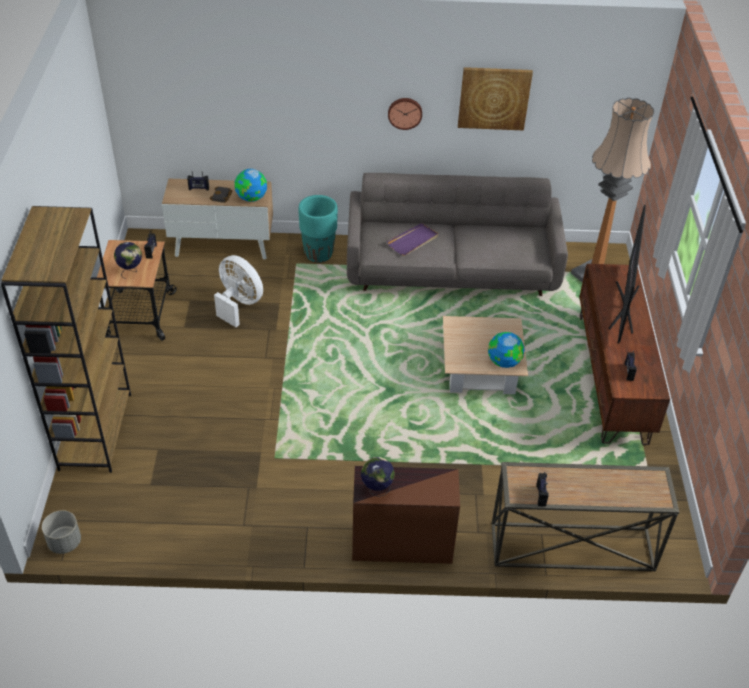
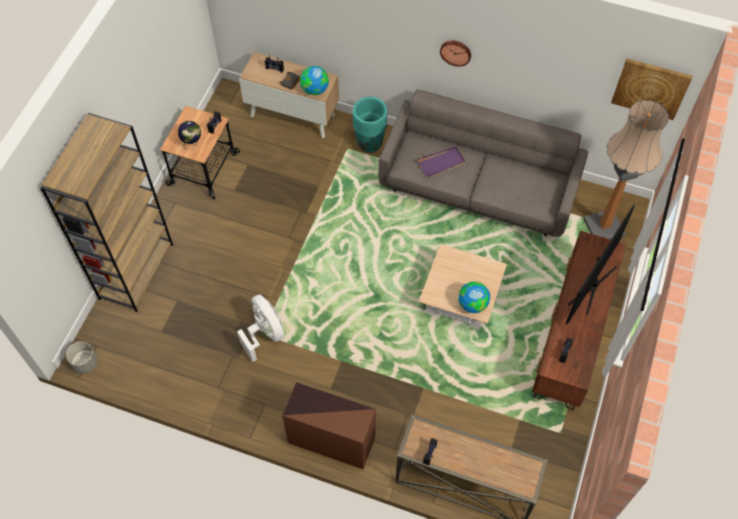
camera: 20 degrees right, 15 degrees up
(239, 304) = (285, 179): white fan -> white fan (265, 334)
(376, 489) = (304, 409): globe -> none
(494, 98) = (537, 60): picture -> picture (650, 88)

